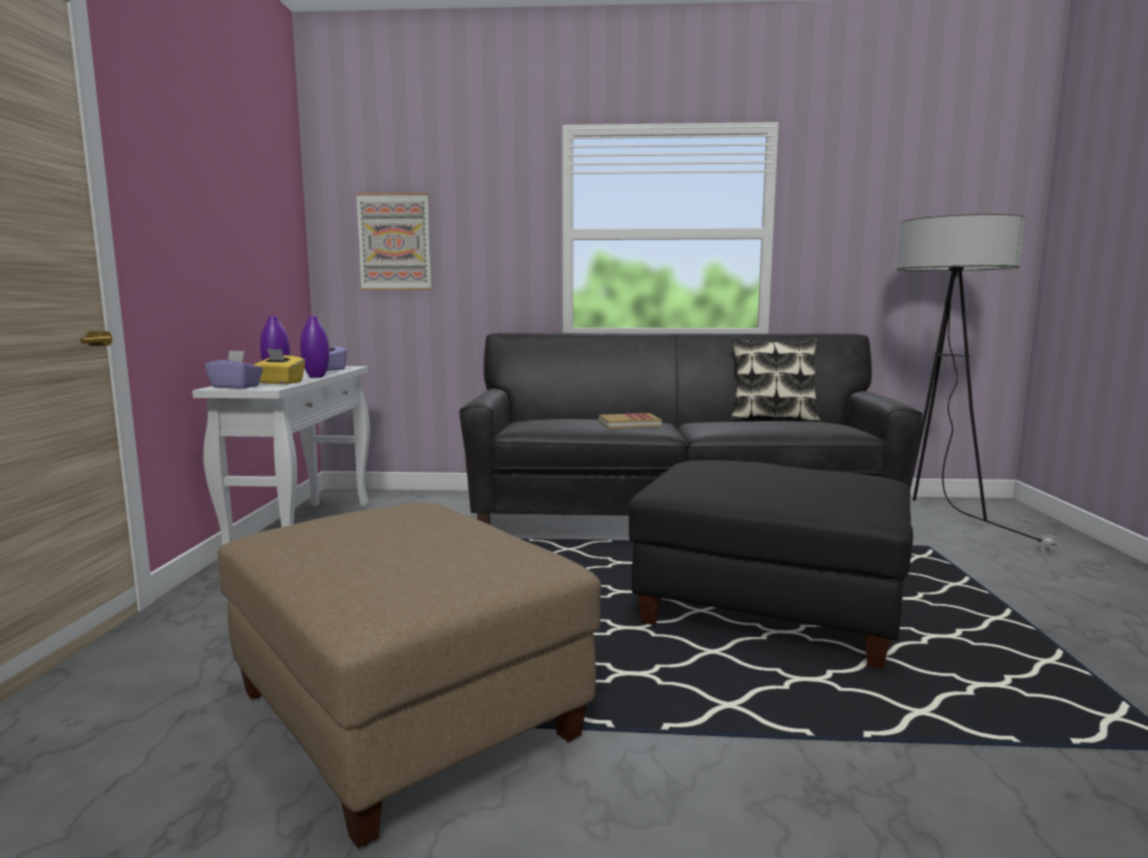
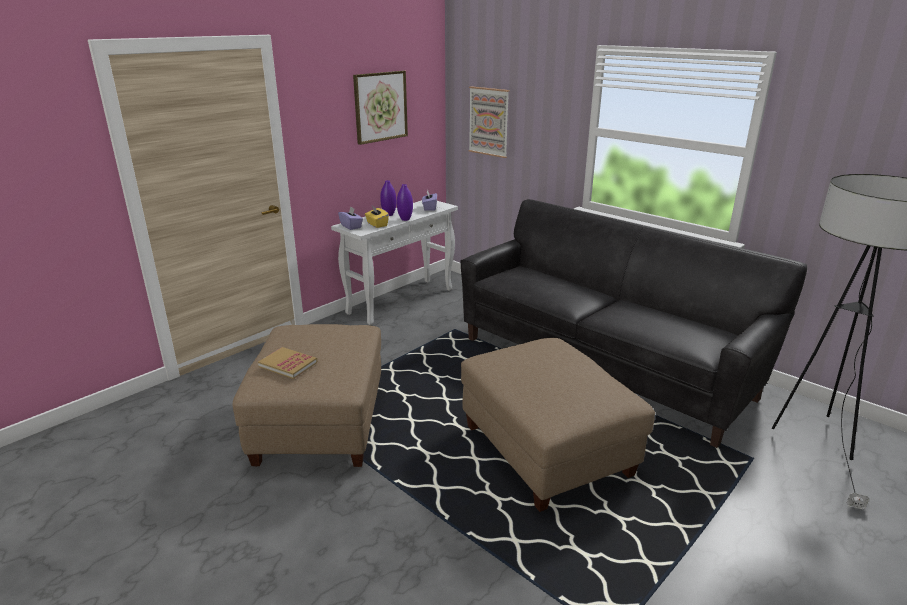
camera: 40 degrees right, 15 degrees up
(240, 197) = (380, 106): none -> picture
(629, 424) = (558, 295): book -> book (288, 364)
(770, 611) = (547, 451): black ottoman -> beige ottoman
(772, 418) = (686, 315): pillow -> none

